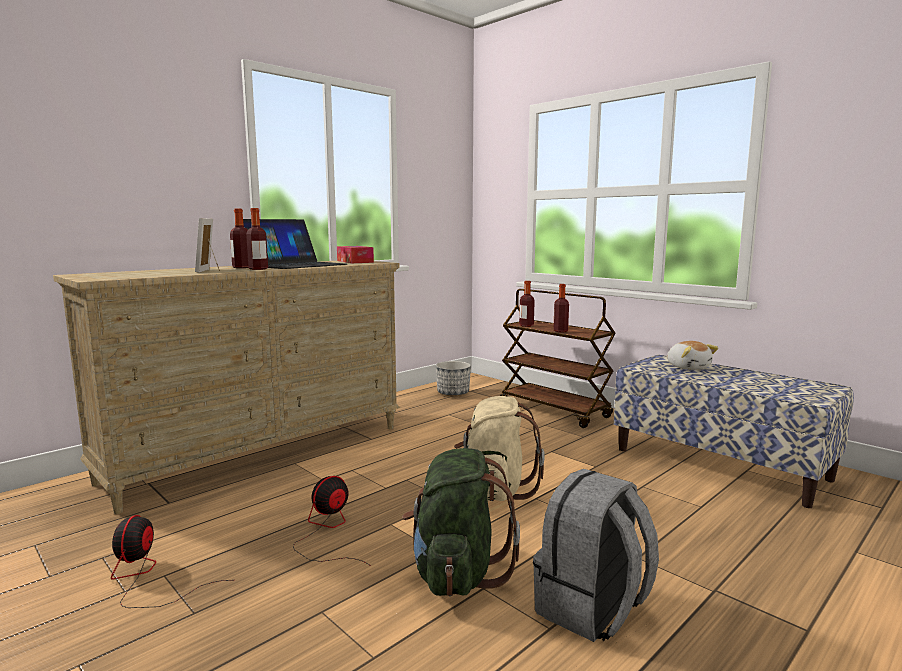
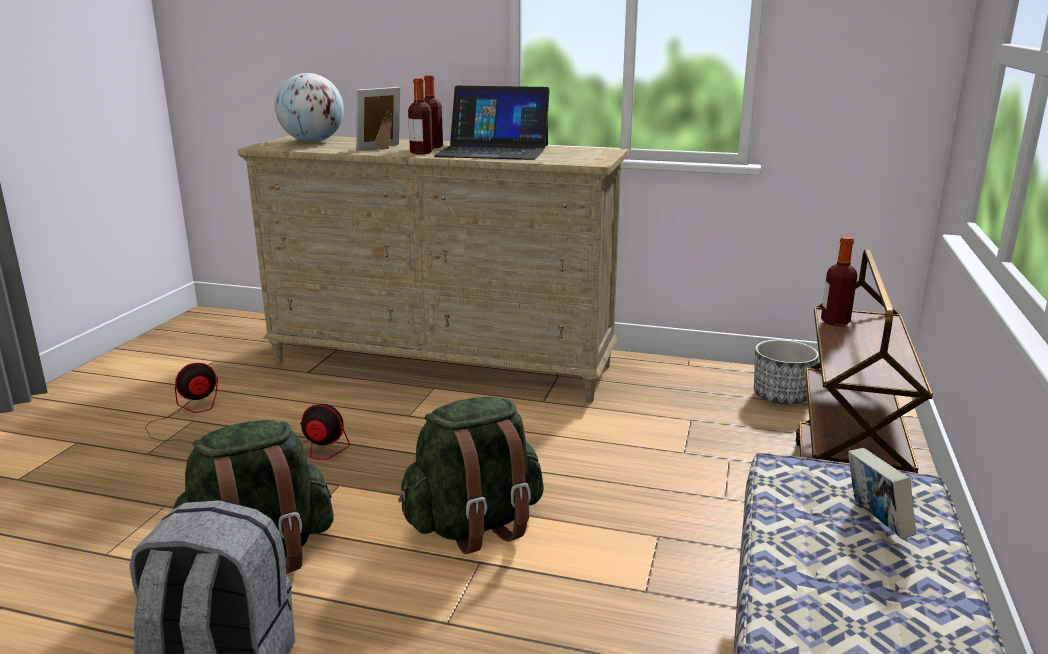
camera: 60 degrees right, 10 degrees up
(120, 274) = (312, 142): none -> globe
(355, 261) = (587, 154): tissue box -> none
(495, 491) = (475, 525): beige backpack -> green backpack
(560, 331) = (840, 351): bottle -> none
(688, 367) = (875, 522): plush toy -> book

